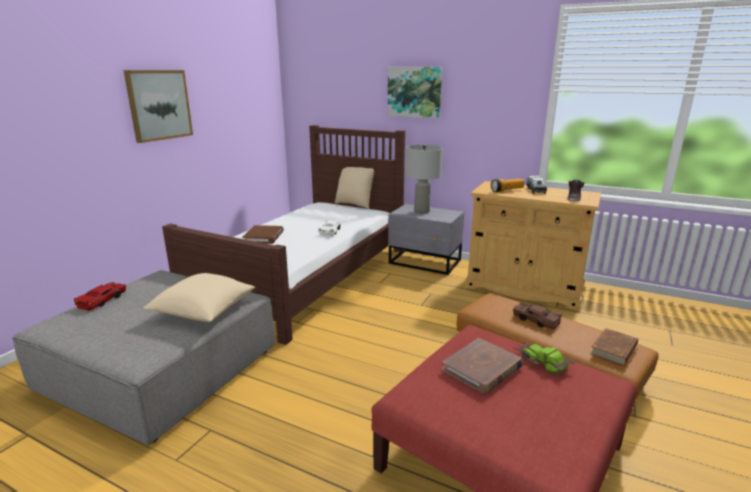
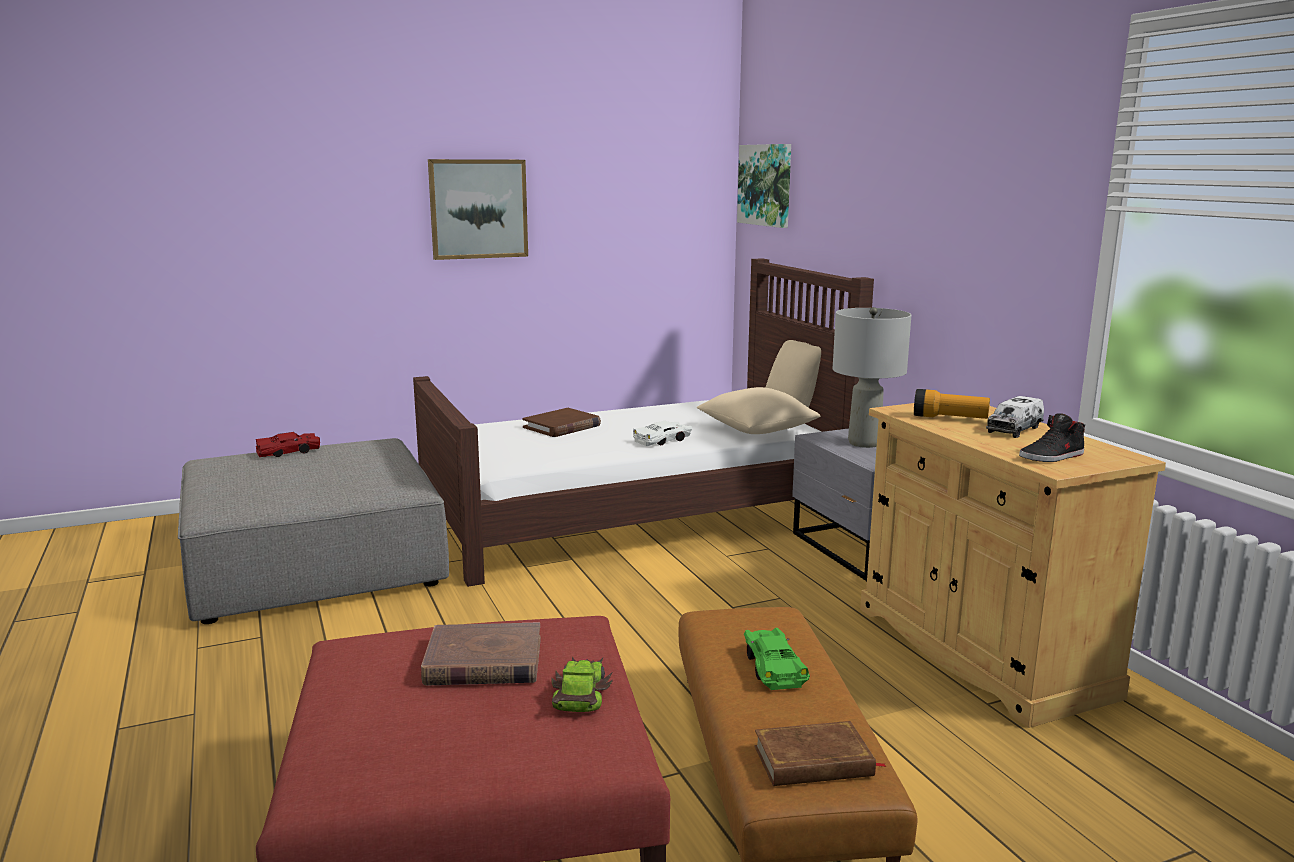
camera: 40 degrees right, 5 degrees down
(203, 311) = (343, 490): beige pillow -> beige pillow (756, 430)
(414, 92) = (894, 204): picture -> picture (766, 185)
(535, 320) = (773, 667): brown toy car -> green toy car

